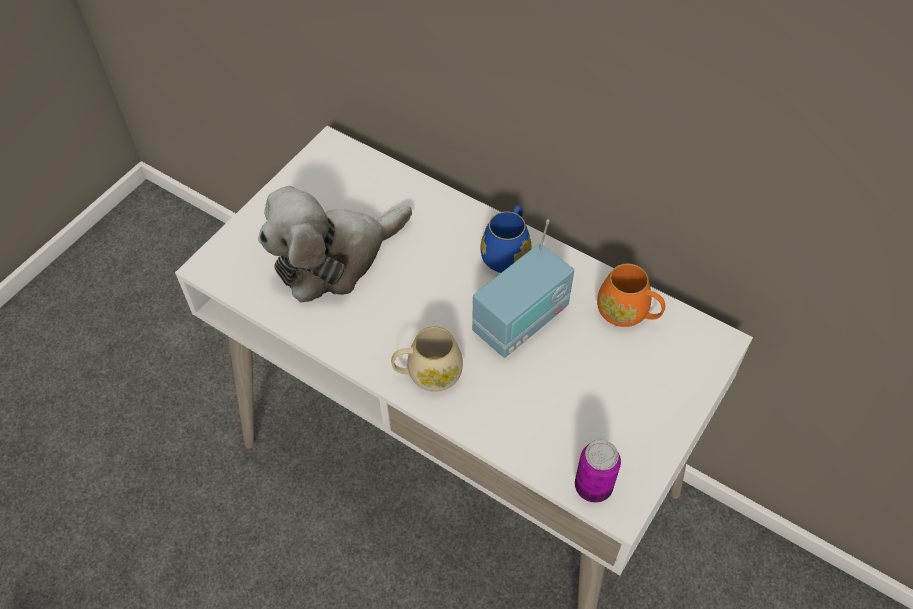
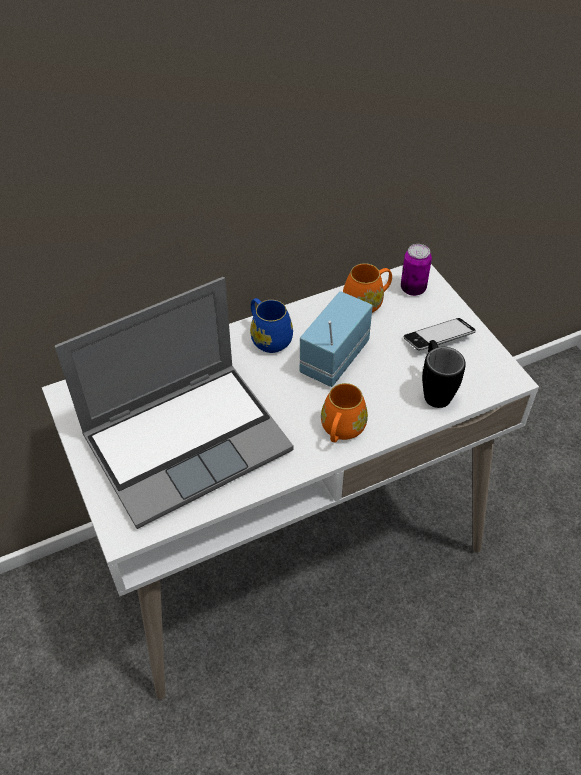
camera: 60 degrees left, 5 degrees down
(334, 258) = (188, 441): plush toy -> laptop
(428, 374) = (341, 430): beige mug -> orange mug
(521, 321) = (333, 358): radio -> radio turned 135 degrees counterclockwise
(544, 436) = (434, 390): none -> black mug
(593, 487) = (487, 384): can -> can (413, 289)
(627, 406) = (438, 338): none -> phone

